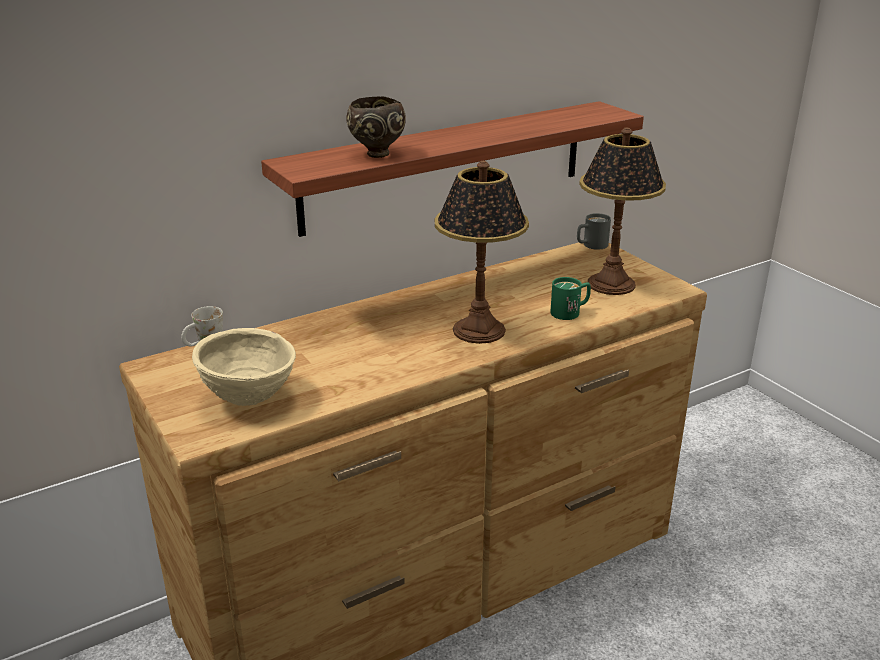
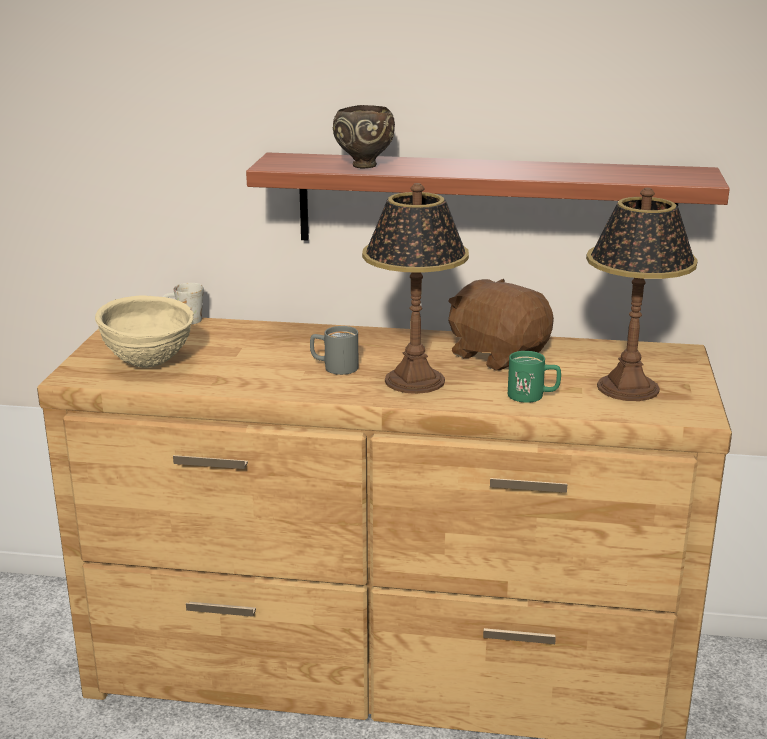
camera: 40 degrees right, 5 degrees down
(496, 289) = (497, 355): none -> brown plush toy
(591, 245) = (677, 349): grey mug -> grey mug (334, 367)

